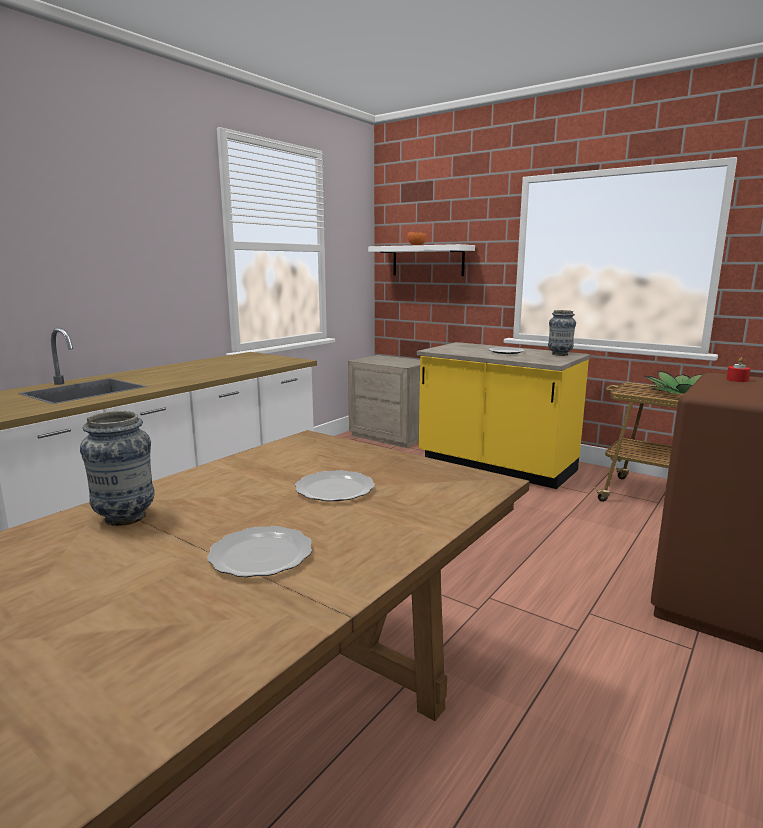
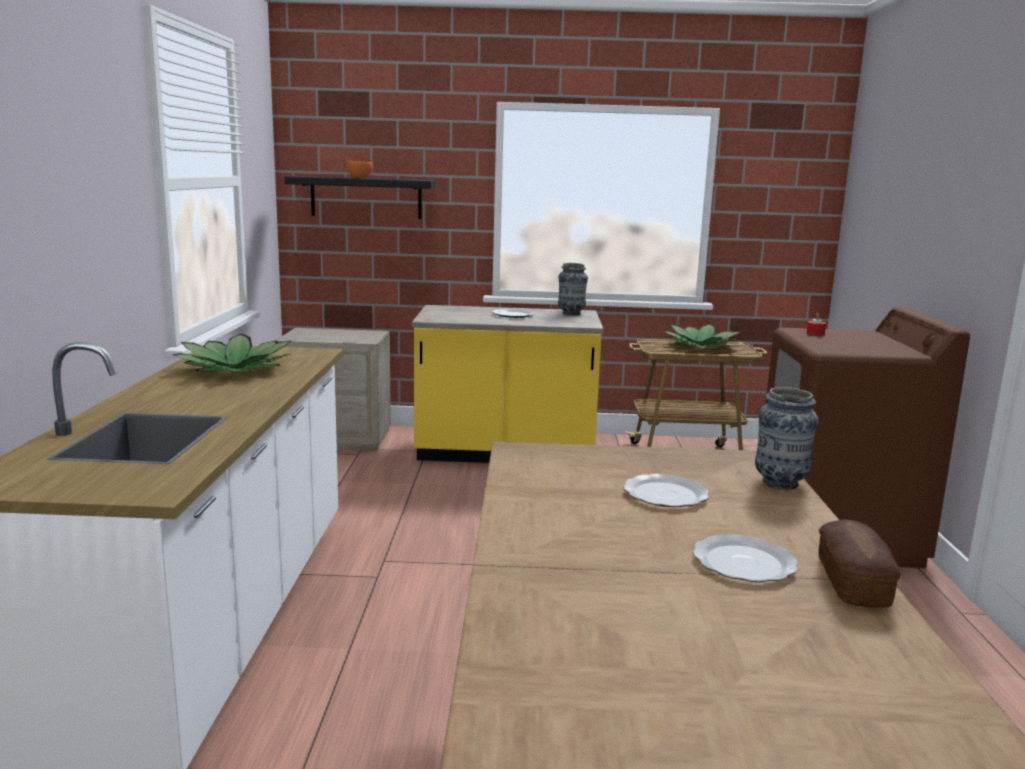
camera: 35 degrees left, 0 degrees up
(125, 518) = (555, 570): vase -> vase (780, 483)
(225, 364) = (236, 369): none -> potted plant
(310, 603) = (852, 582): none -> bread
(427, 261) = (366, 197): white shelf -> black shelf

